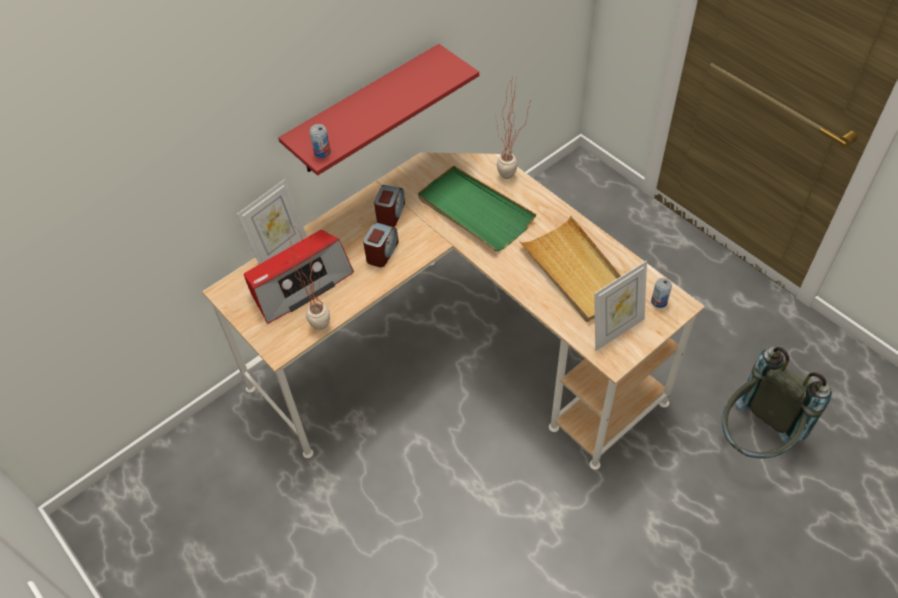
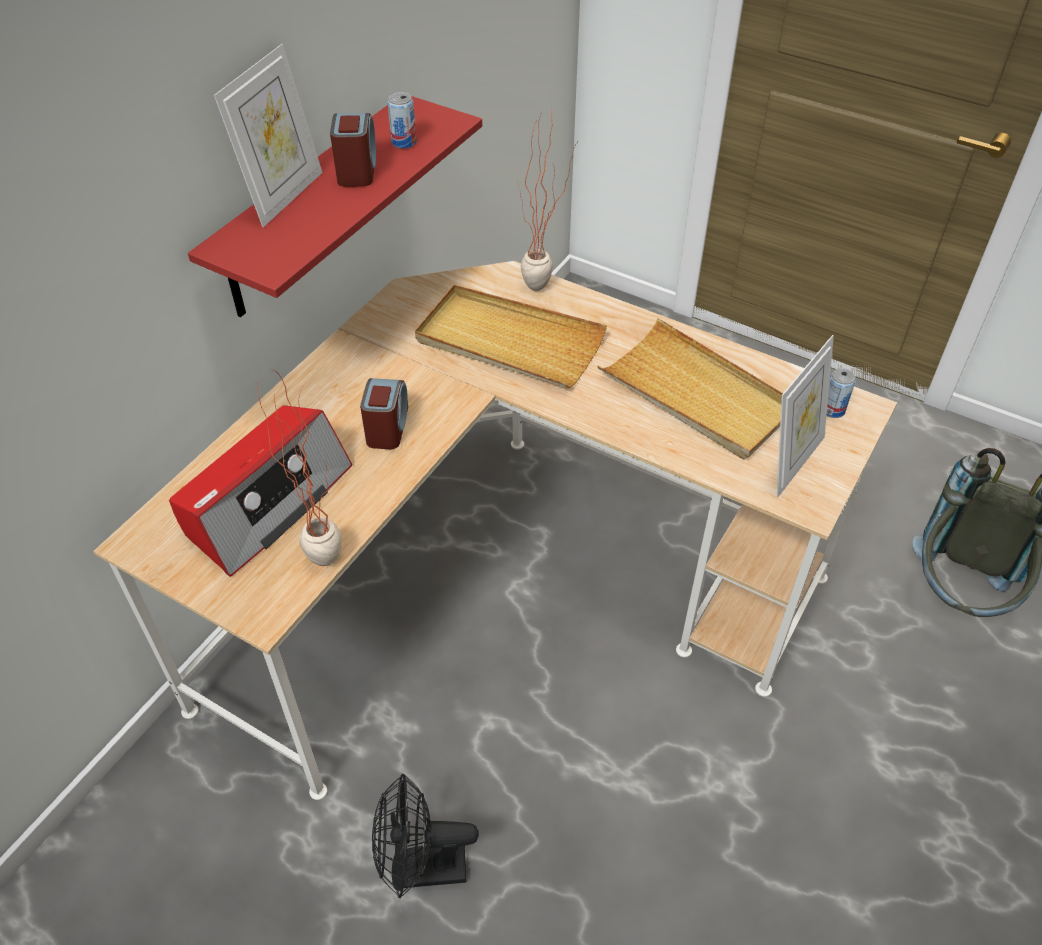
camera: 20 degrees left, 5 degrees down
(280, 249) = (214, 457): picture frame -> picture frame (284, 196)
(322, 152) = (274, 261): can -> can (404, 142)
(351, 513) = (422, 869): none -> black fan
(390, 214) = (380, 370): alarm clock -> alarm clock (357, 169)
(474, 211) = (509, 341): green tray -> beige tray

